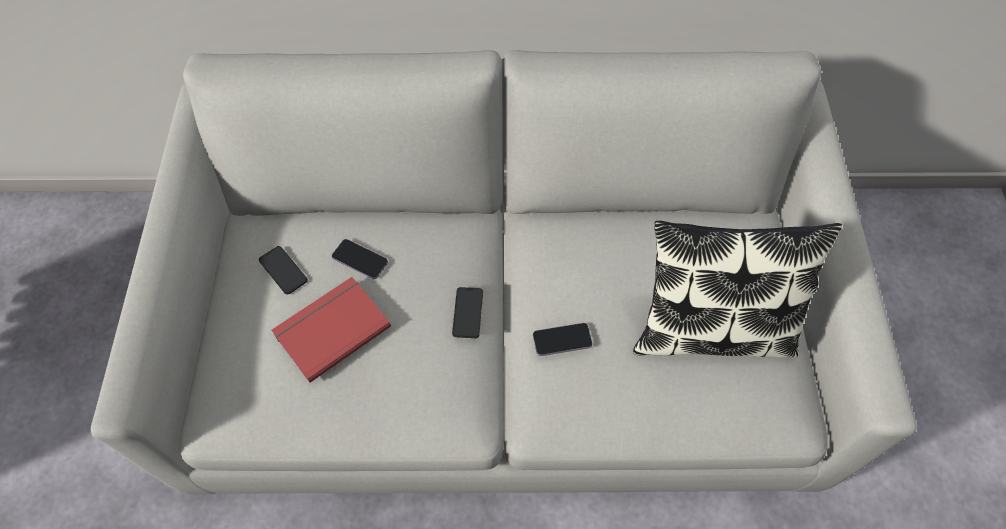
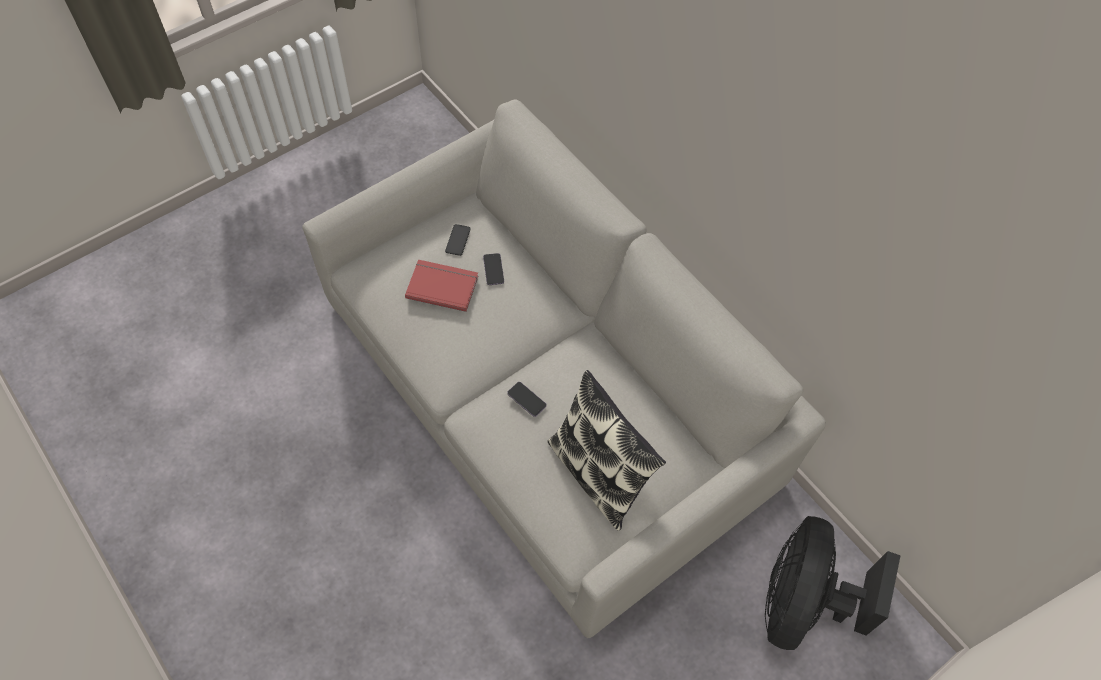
camera: 50 degrees right, 0 degrees up
(467, 313) = (506, 343): phone -> none
(888, 269) = (802, 602): none -> black fan

